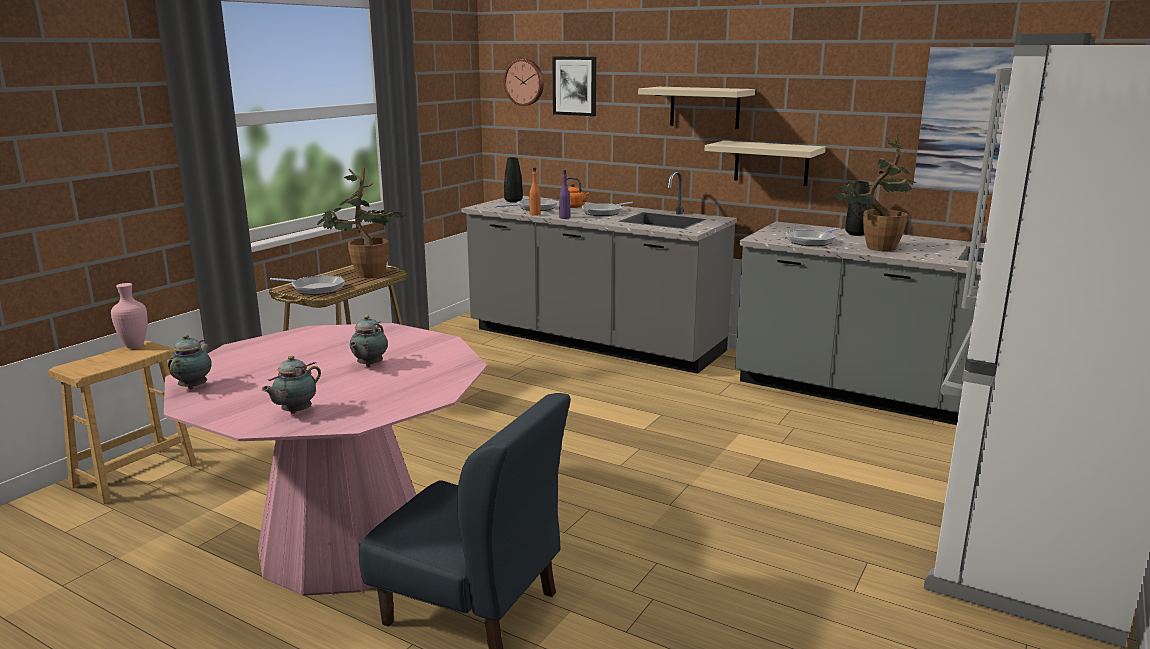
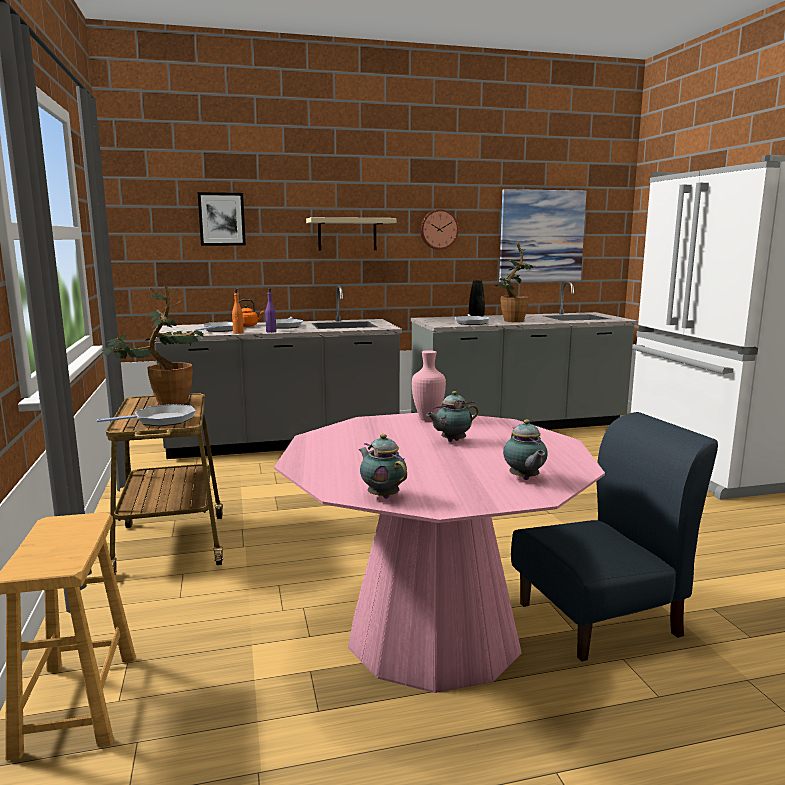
camera: 45 degrees left, 5 degrees down
(136, 346) = (51, 525): pink vase -> pink vase (428, 419)
(369, 366) = (451, 441): teapot -> teapot turned 90 degrees clockwise
(513, 201) = (180, 328): black vase -> none
(525, 82) = (164, 216): wall clock -> wall clock (438, 229)
(771, 163) = (403, 274): beige shelf -> none

